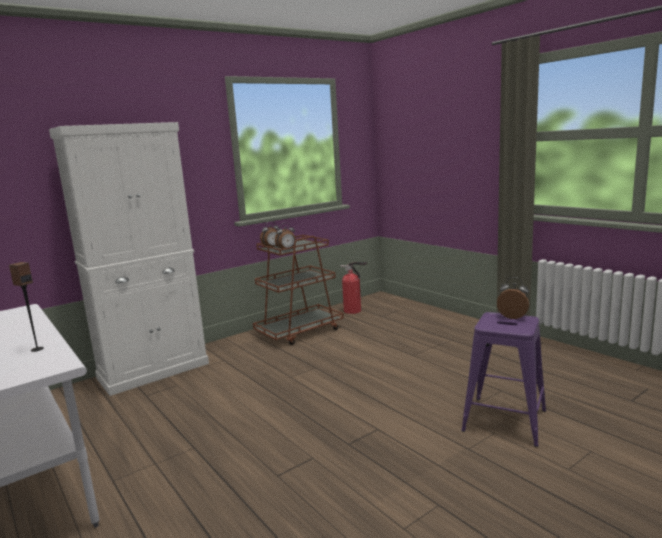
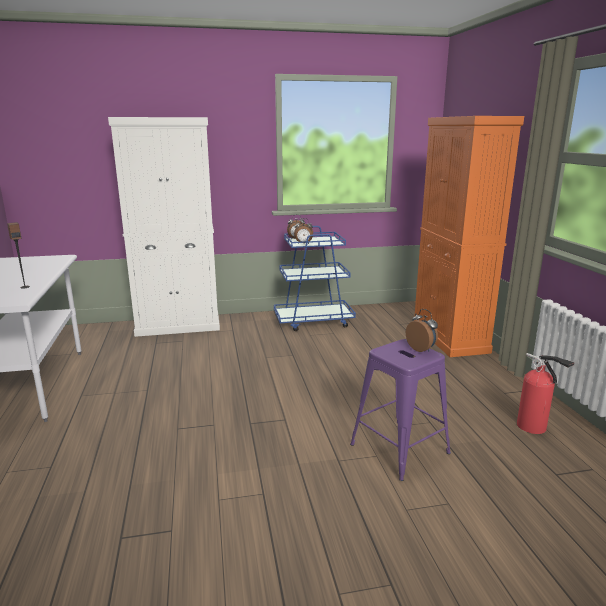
camera: 25 degrees right, 5 degrees up
(300, 331) = (314, 321): brown cart -> blue cart
(354, 311) = (380, 314): fire extinguisher -> fire extinguisher (534, 428)
(435, 317) = (449, 337): none -> orange cabinet

